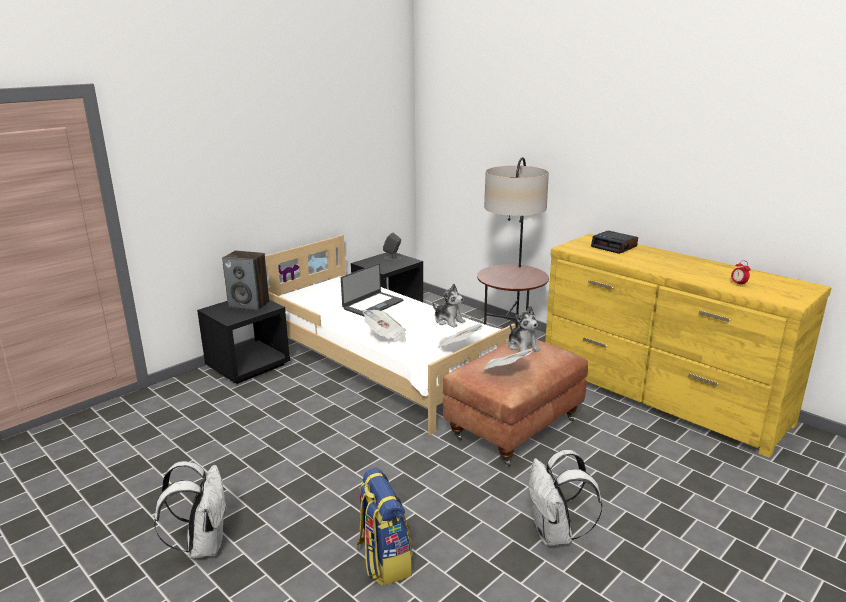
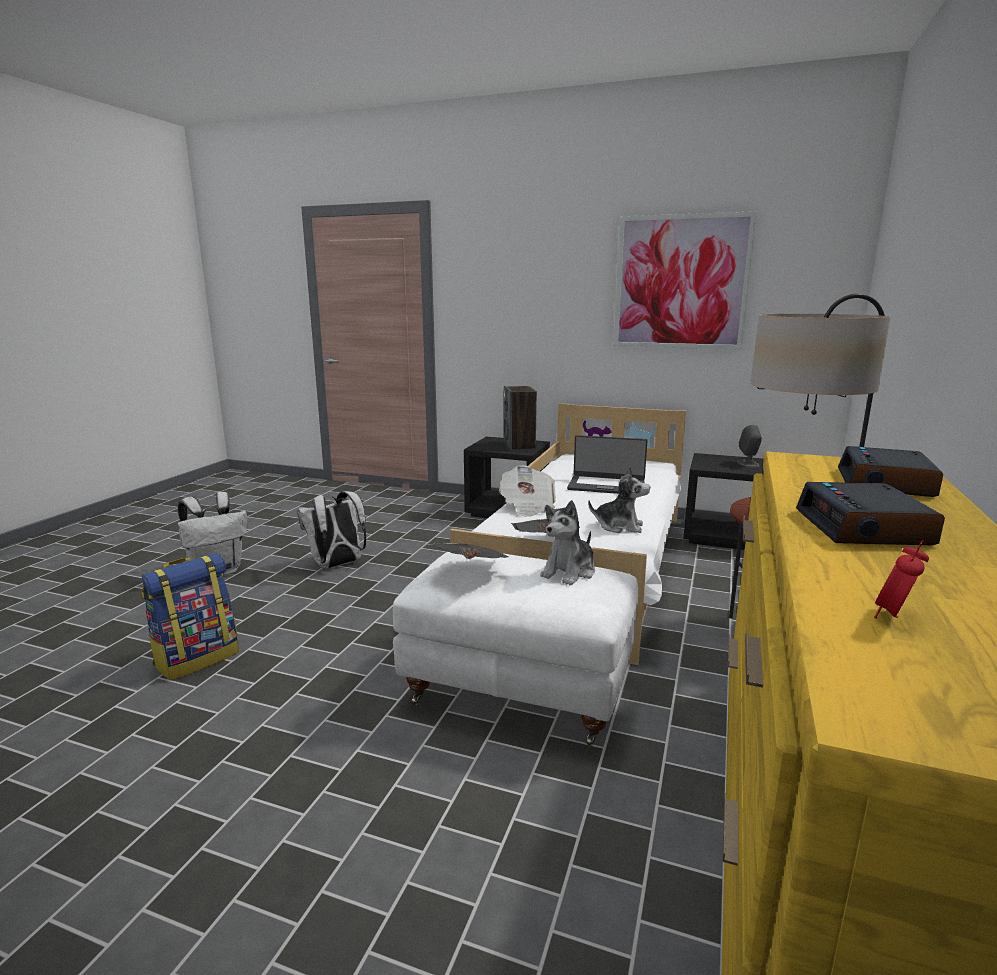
camera: 65 degrees right, 5 degrees down
(324, 142) = (680, 282): none -> picture
(448, 321) = (619, 526): plush toy -> plush toy turned 90 degrees counterclockwise
(514, 428) = (519, 689): brown ottoman -> white ottoman
(555, 534) = (260, 780): white backpack -> white backpack (337, 565)
(665, 265) = (864, 528): none -> alarm clock

